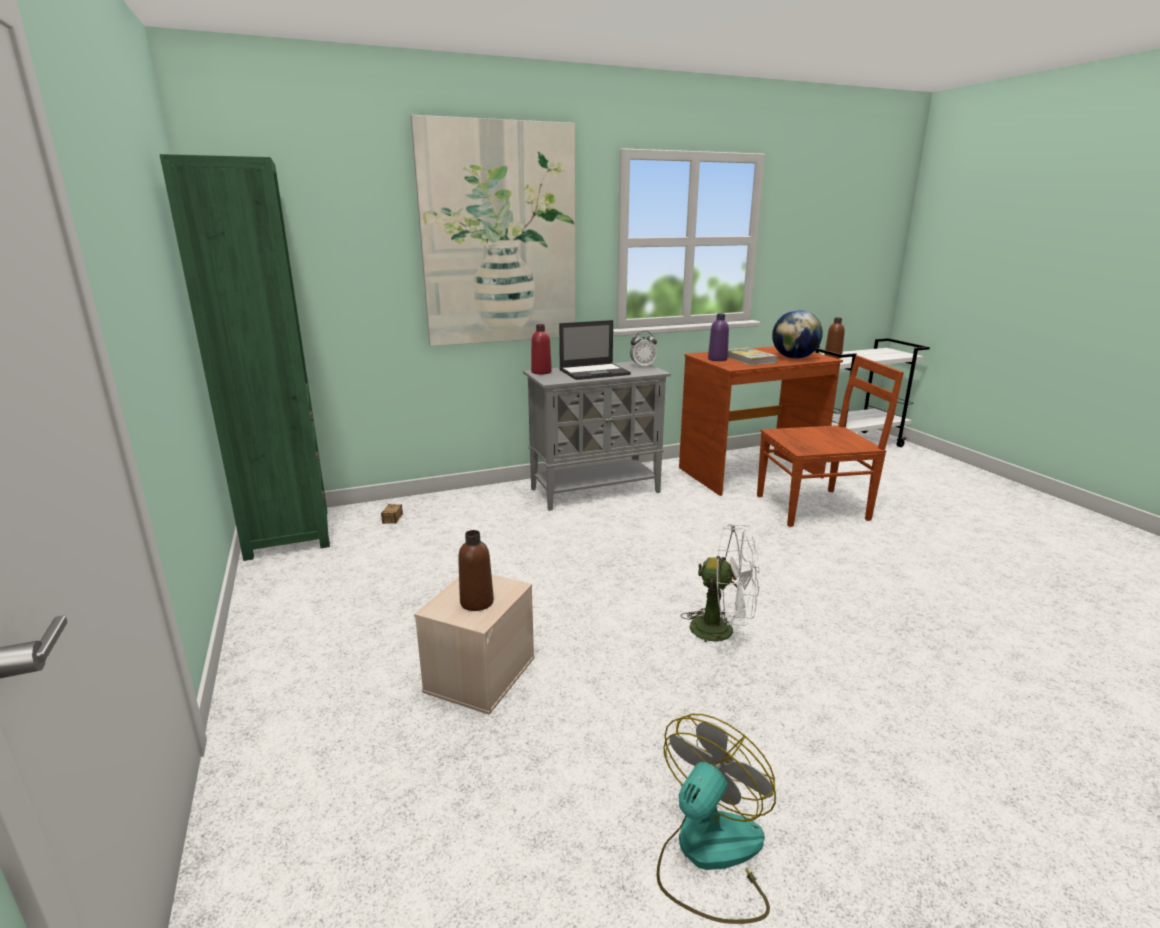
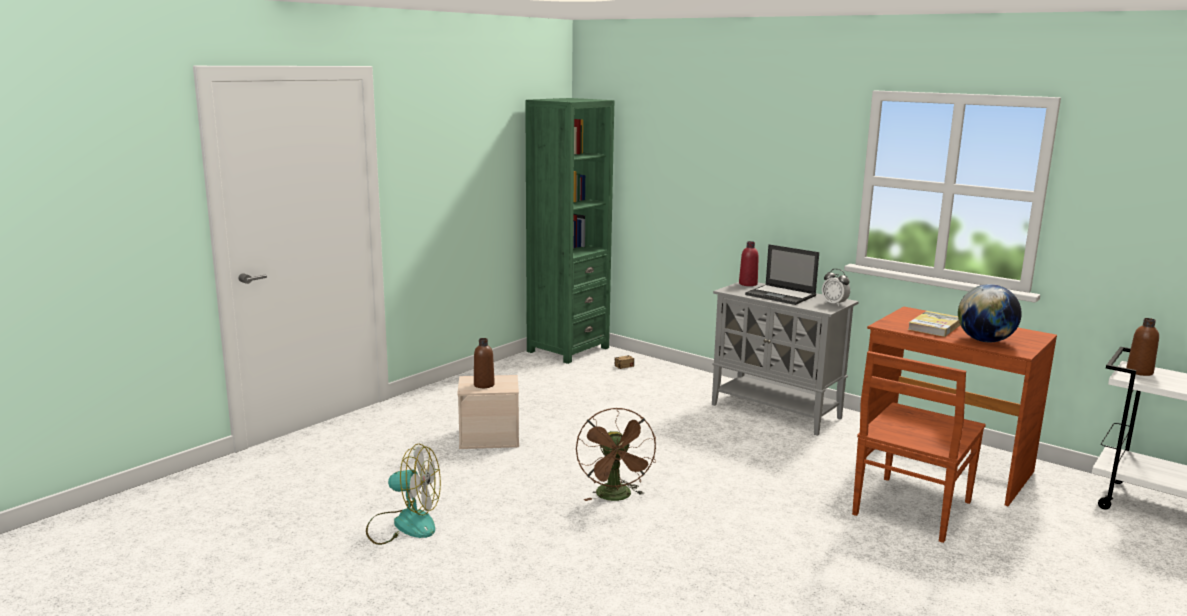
camera: 60 degrees right, 5 degrees down
(499, 236) = (754, 161): picture -> none
(717, 359) = (904, 317): purple bottle -> none
(722, 631) = (616, 497): white fan -> brown fan
(814, 507) = (910, 509): brown chair -> brown chair turned 75 degrees clockwise

